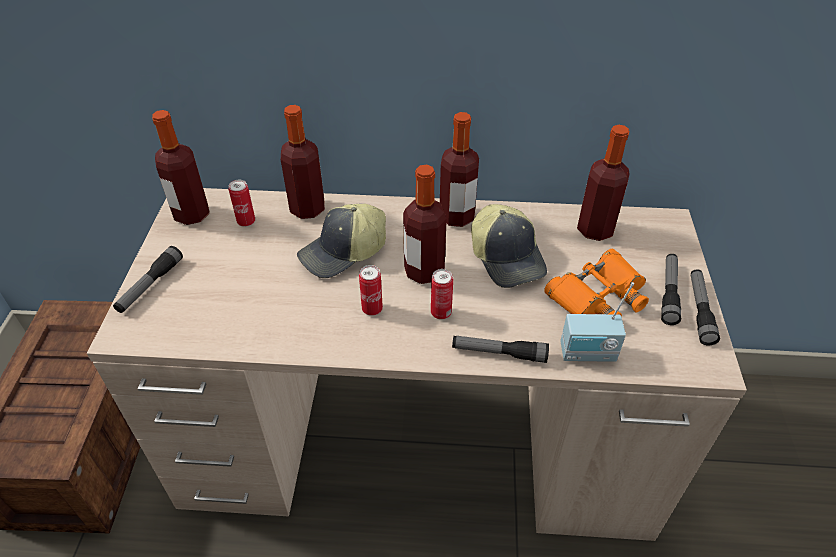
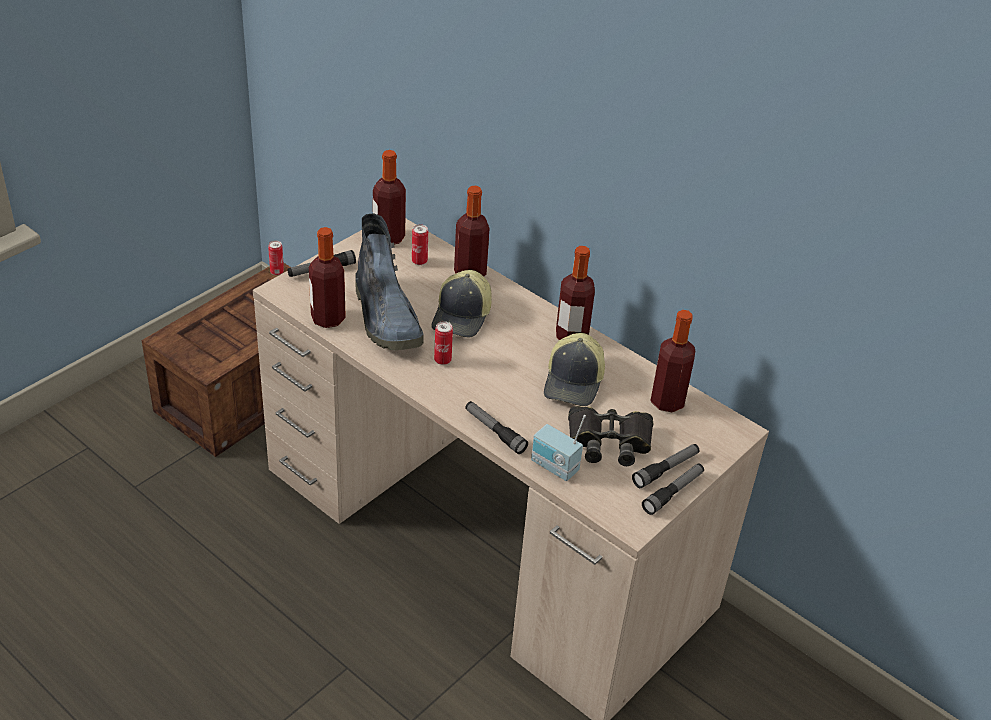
camera: 35 degrees right, 5 degrees down
(273, 298) = (388, 318): none -> boot
(344, 253) = (463, 316): cap -> cap turned 75 degrees counterclockwise
(424, 271) = (504, 357): bottle -> bottle (328, 318)
(441, 313) = (485, 388): can -> can (277, 272)
(598, 296) = (609, 441): orange binoculars -> black binoculars

